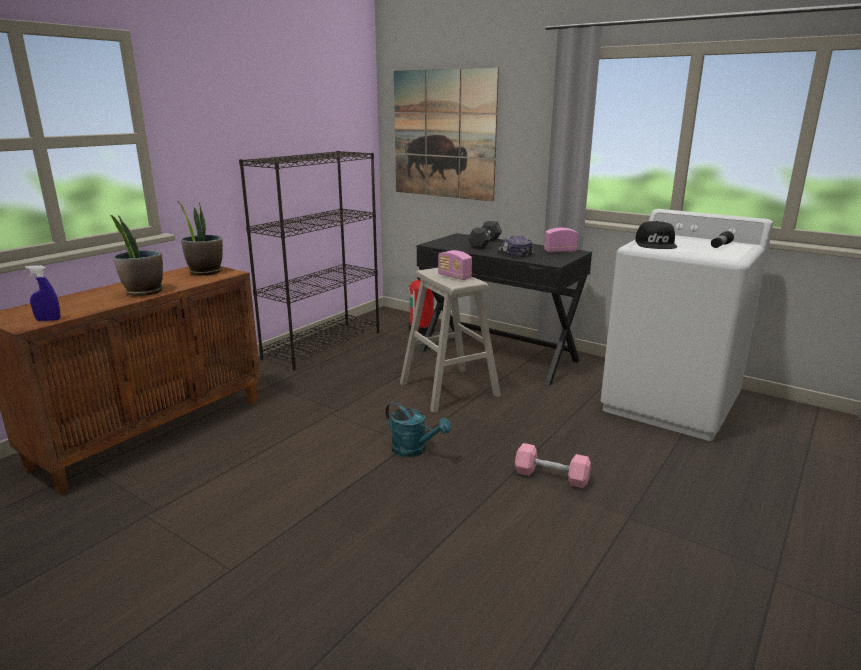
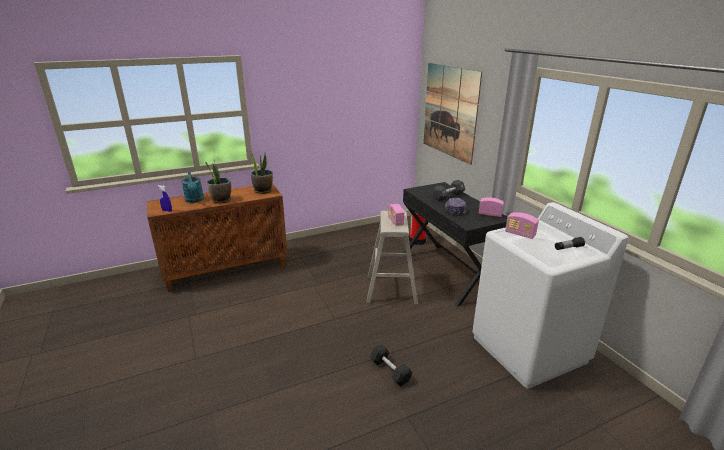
camera: 30 degrees right, 5 degrees up
(323, 344) = (351, 236): black bookcase -> none
(414, 450) = (332, 324): turquoise watering can -> turquoise watering can (195, 200)
(551, 476) = (390, 371): pink dumbbell -> black dumbbell
(656, 244) = (520, 234): black cap -> radio

